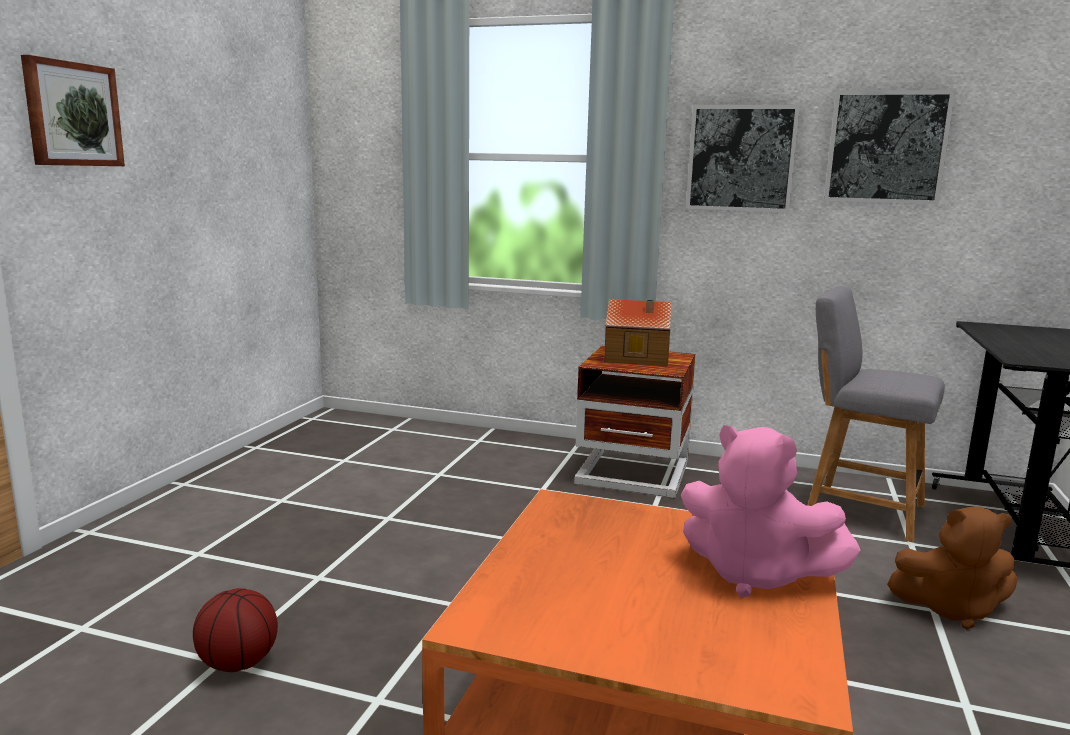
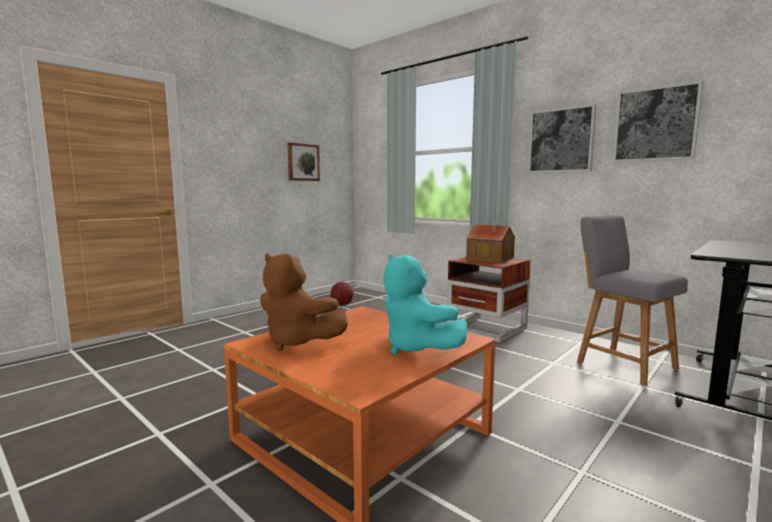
camera: 25 degrees right, 5 degrees down
(72, 114) = (222, 136): picture -> picture (303, 162)
(238, 663) = (219, 371): basketball -> basketball (342, 304)
(754, 575) = (416, 348): pink plush toy -> turquoise plush toy
(950, 609) = (632, 423): brown plush toy -> brown plush toy (297, 342)

